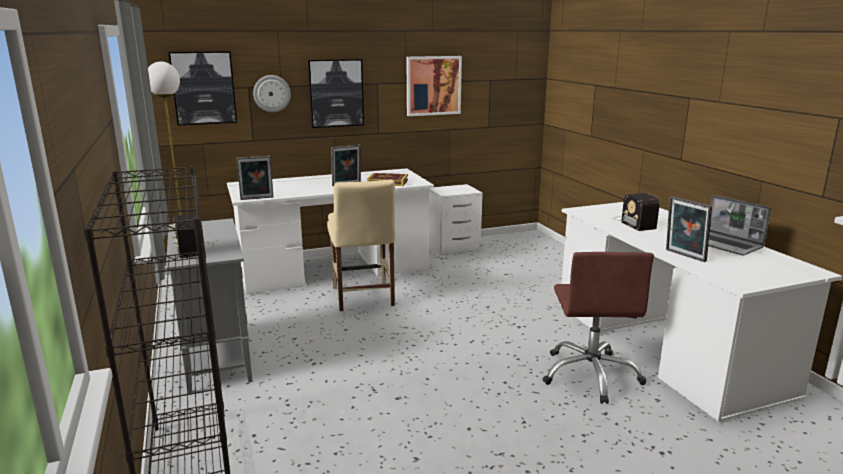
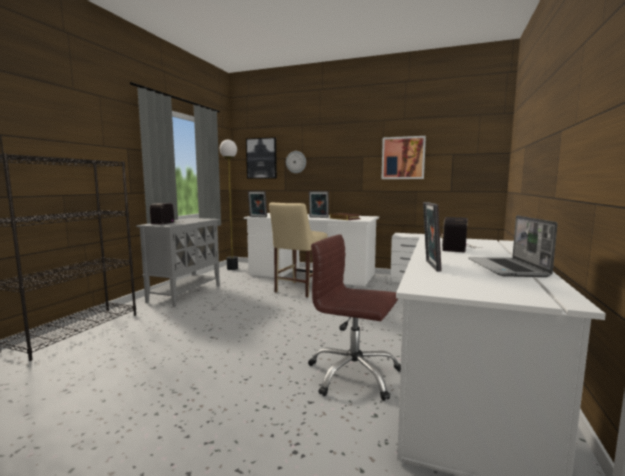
camera: 40 degrees right, 10 degrees down
(336, 93) = (334, 162): picture -> none
(591, 375) = (353, 375): brown office chair -> brown office chair turned 75 degrees clockwise

